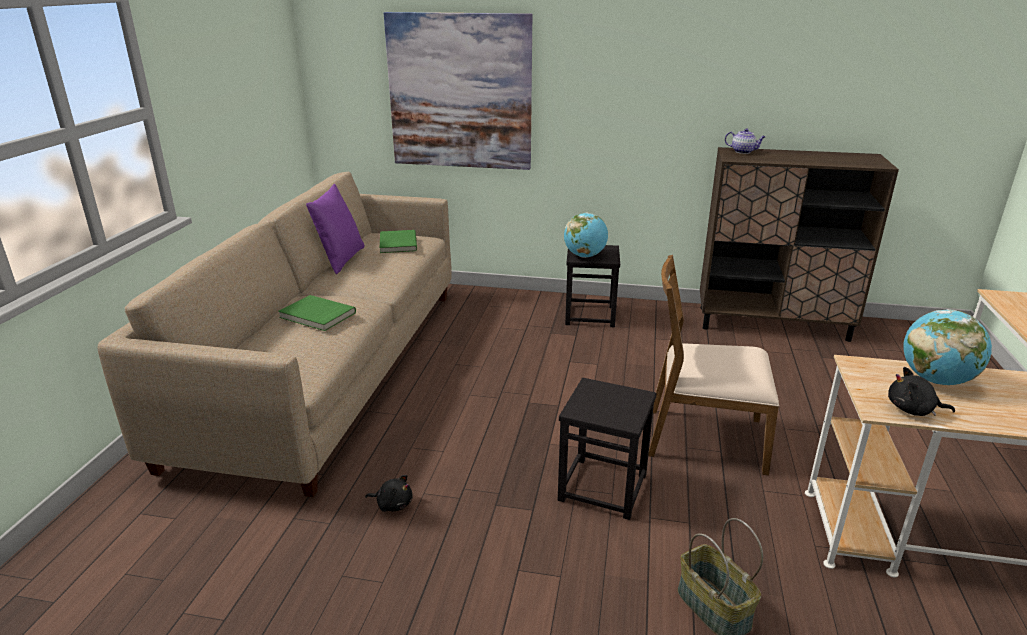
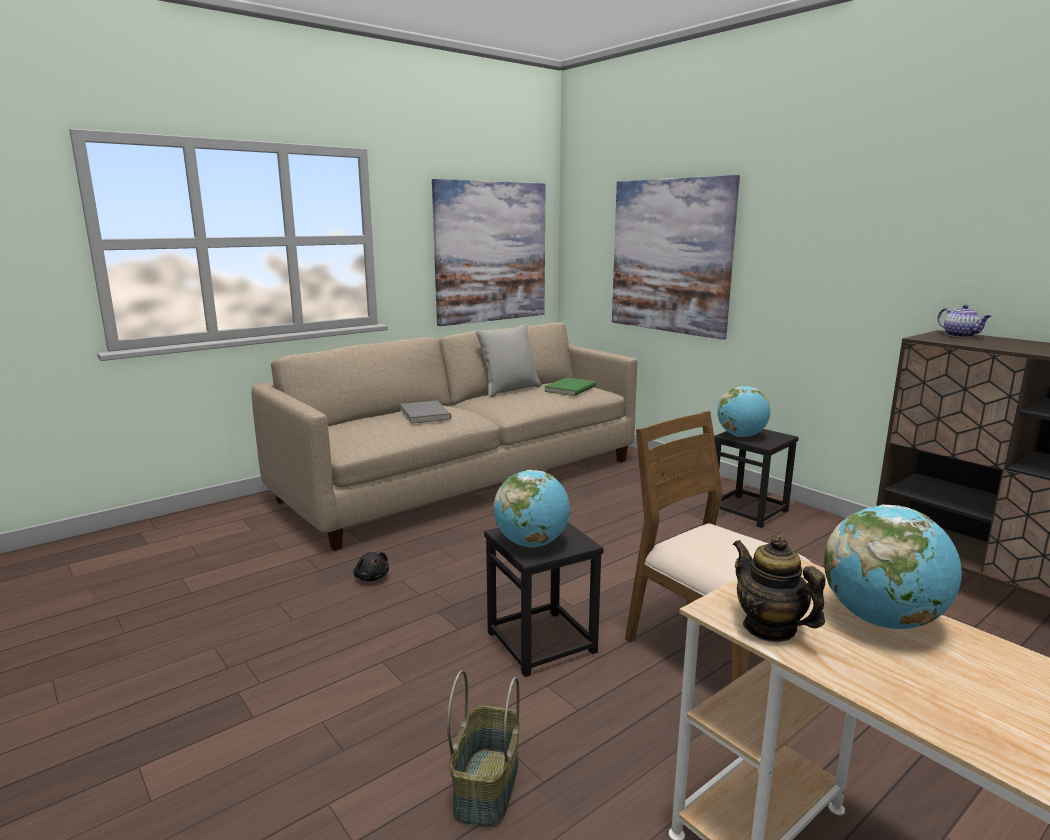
camera: 40 degrees right, 10 degrees down
(255, 102) = (491, 252): none -> picture
(316, 315) = (423, 414): green book -> grey book
(340, 260) = (509, 390): purple pillow -> grey pillow
(610, 411) = (532, 543): none -> globe
(913, 410) = (769, 628): black plush toy -> teapot

